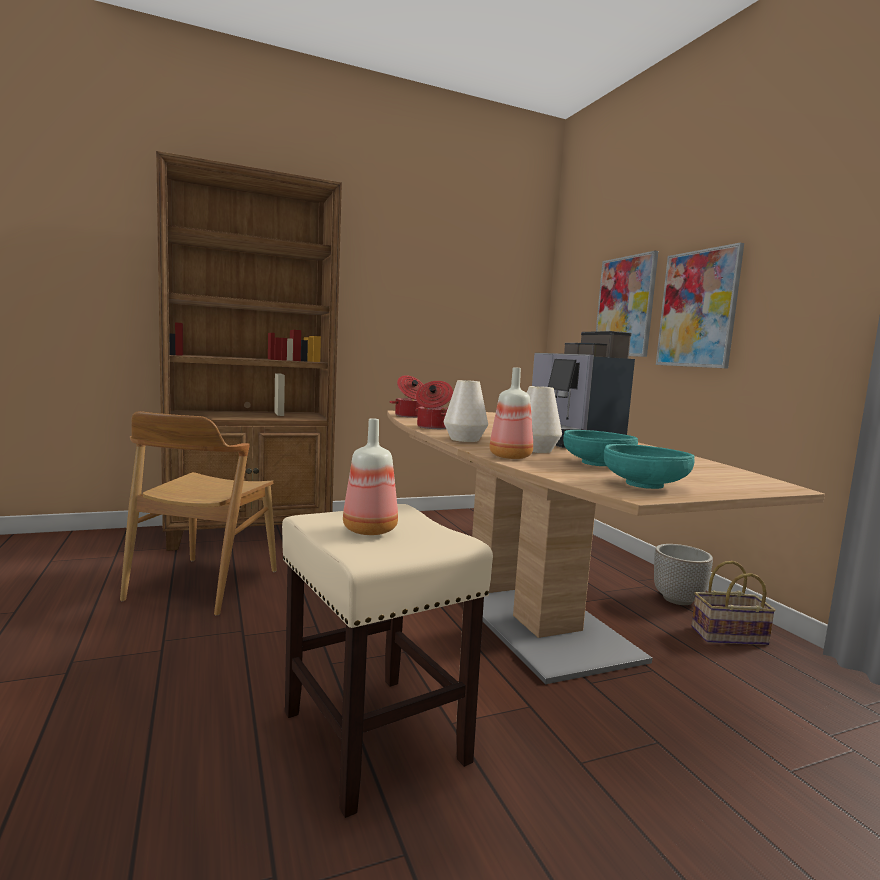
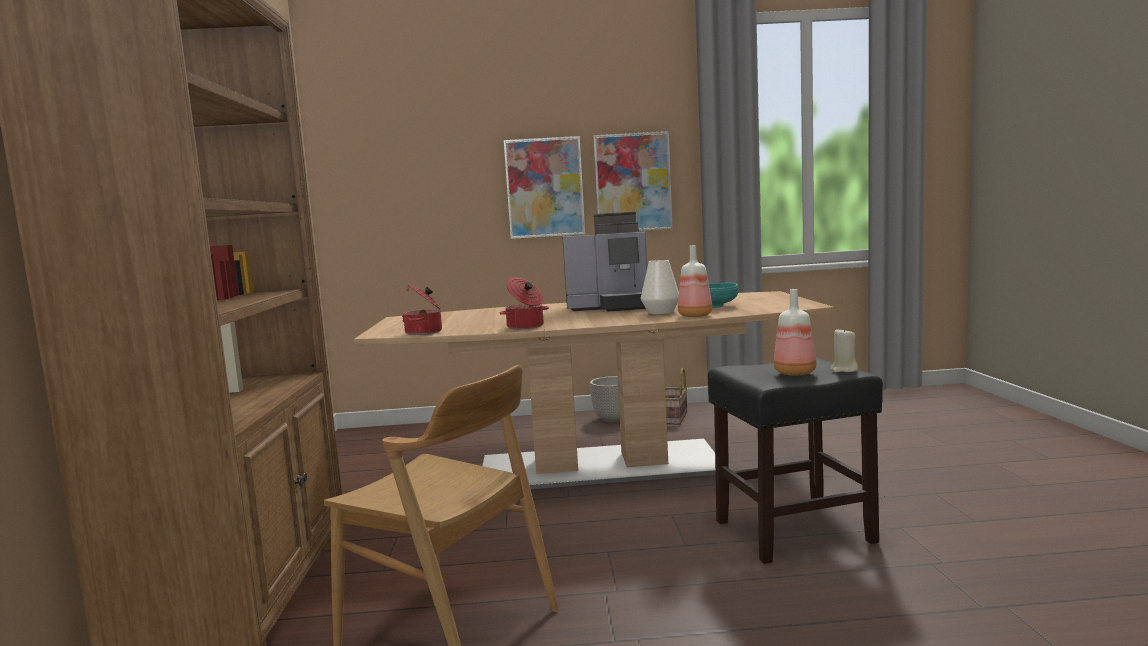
camera: 70 degrees left, 0 degrees up
(372, 735) = (792, 532): beige stool -> black stool
(377, 550) = (844, 370): none -> beige candle
(464, 439) = (609, 321): white vase -> none
(625, 306) = (451, 186): picture -> picture (633, 182)
(644, 485) = (781, 304): turquoise bowl -> none

